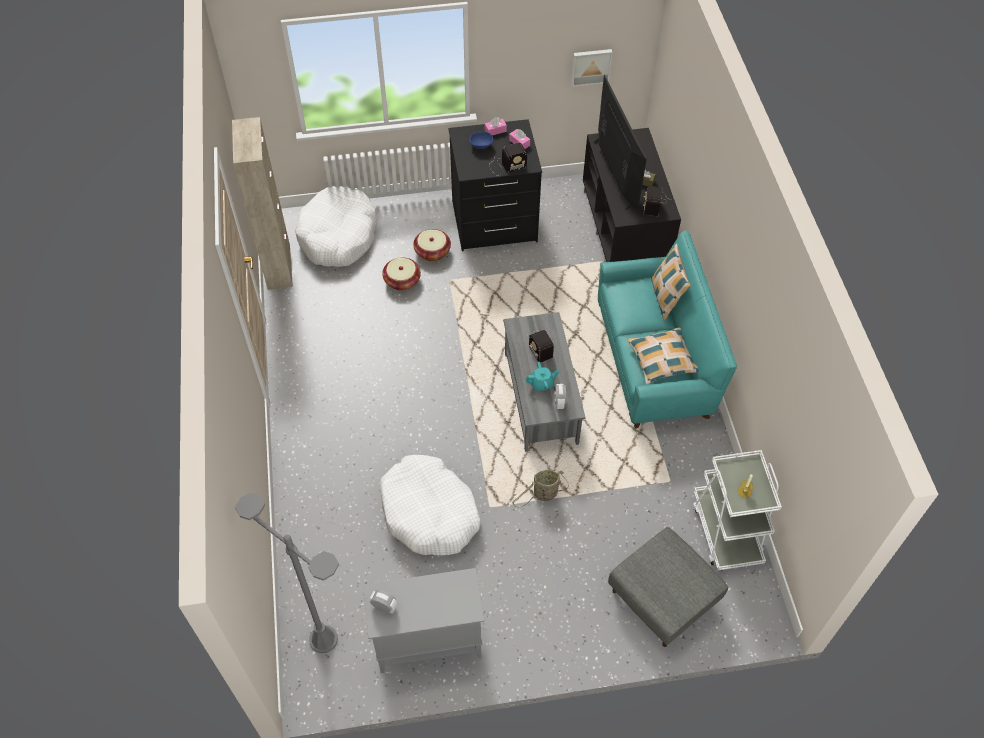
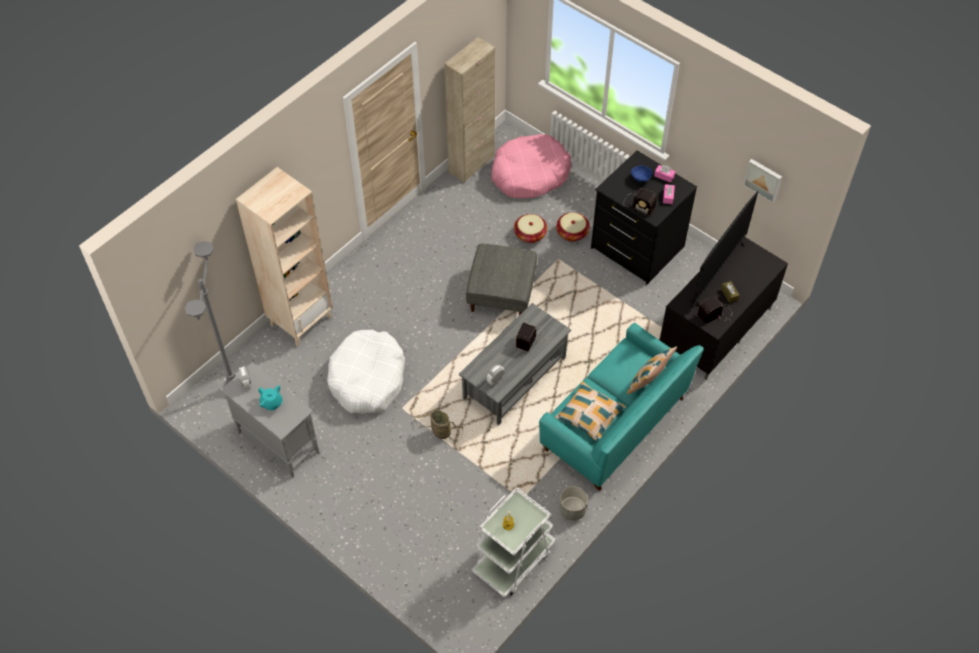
camera: 50 degrees right, 0 degrees up
(305, 523) = (301, 320): none -> beige bookcase
(338, 236) = (529, 174): white dog bed -> pink dog bed
(542, 384) = (500, 360): turquoise teapot -> turquoise teapot (272, 403)
(663, 598) = (425, 554): grey ottoman -> grey ottoman (502, 293)
(712, 451) = (572, 510): none -> grey planter

